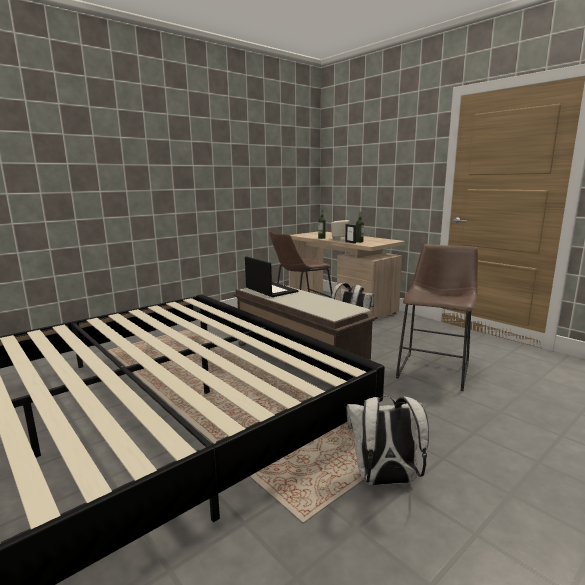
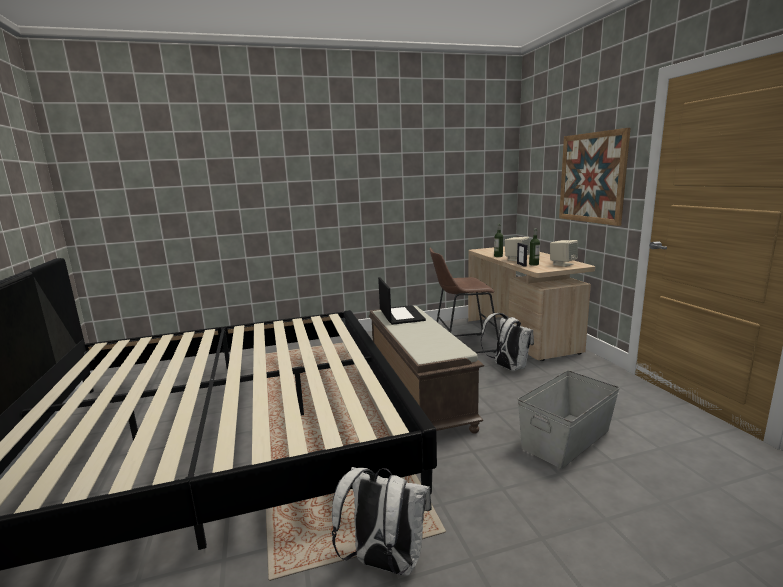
camera: 25 degrees right, 0 degrees up
(380, 241) = (562, 264): none -> beige speaker
(396, 171) = (592, 178): none -> picture
(434, 369) = (567, 439): brown stool -> grey storage box

